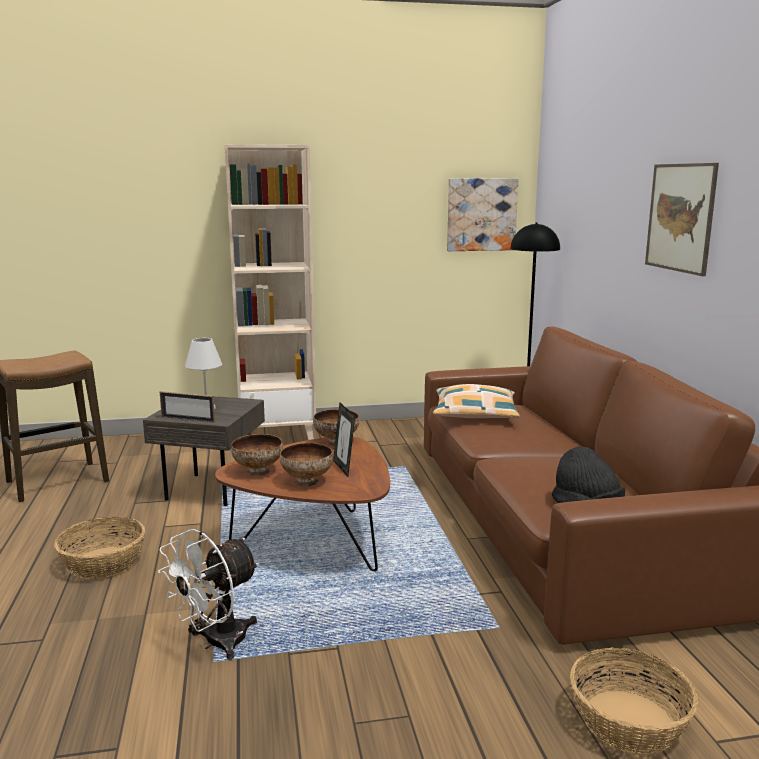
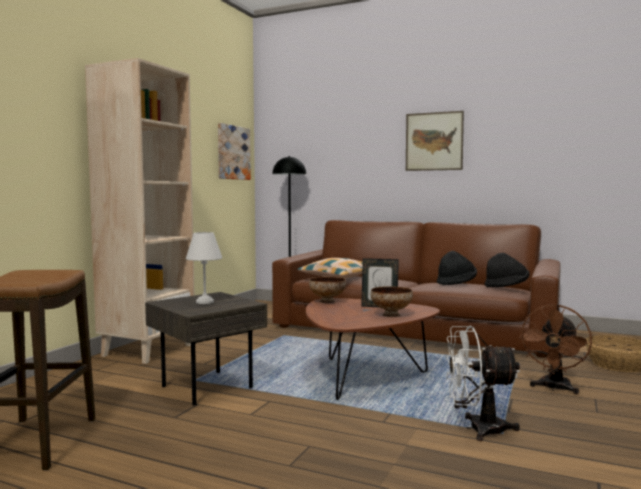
camera: 55 degrees left, 10 degrees down
(103, 562) = (286, 447): basket -> none
(188, 420) = (224, 308): picture frame -> none
(216, 643) = (477, 429): white fan -> white fan turned 105 degrees clockwise
(257, 471) = (350, 320): bowl -> none
(417, 673) = (554, 388): none -> brown fan
(548, 473) = (456, 283): none -> black hat

